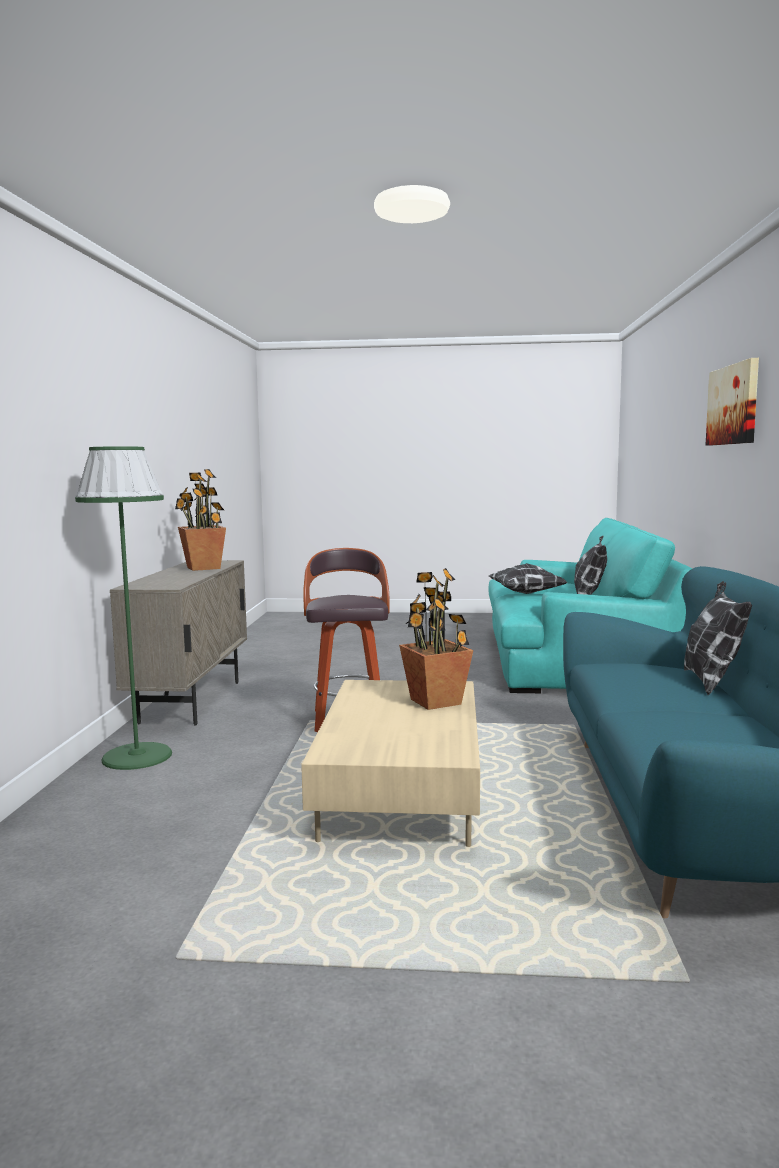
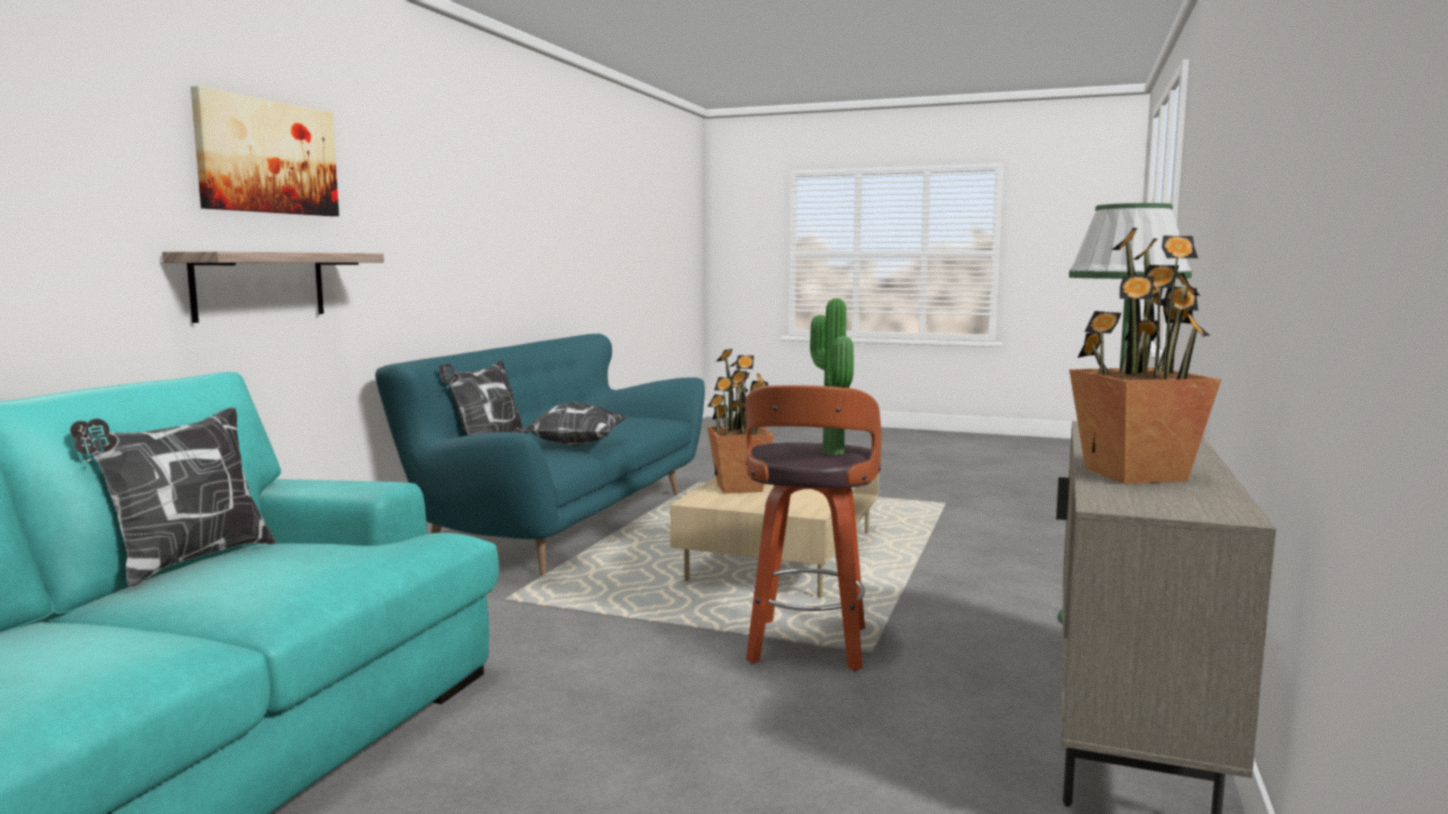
camera: 165 degrees left, 0 degrees up
(334, 596) = (829, 453): none -> potted plant
(527, 593) = (260, 587): pillow -> pillow (572, 446)
(723, 494) = (259, 285): none -> shelf

